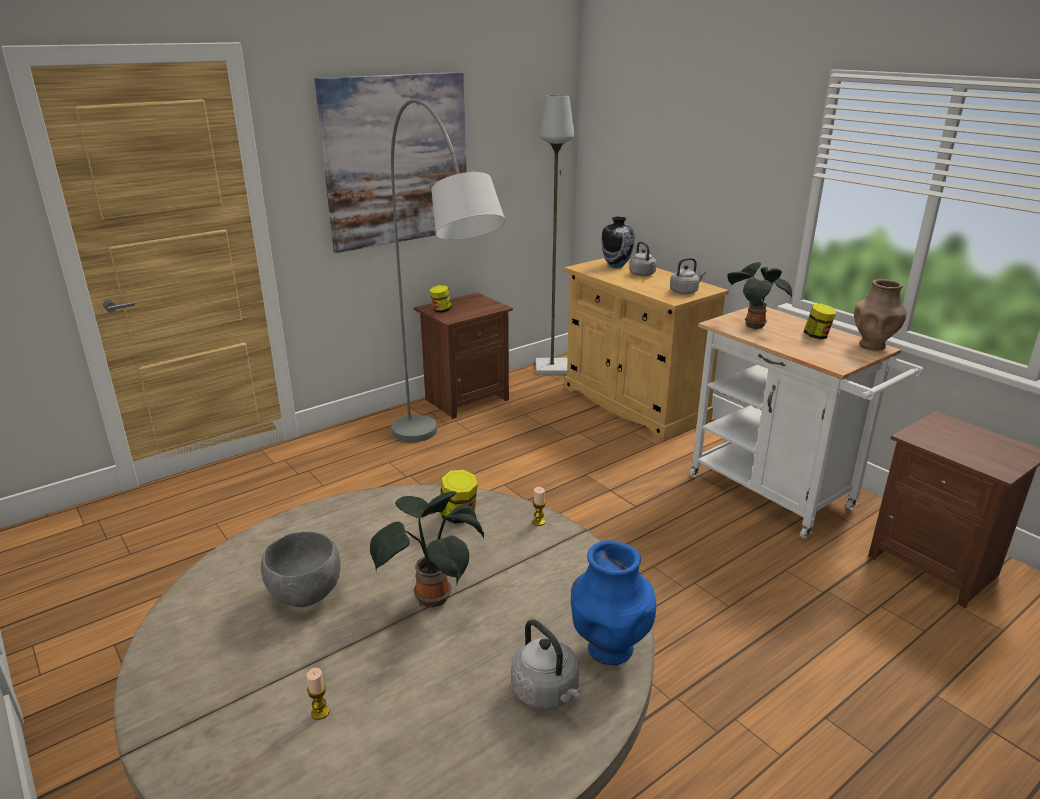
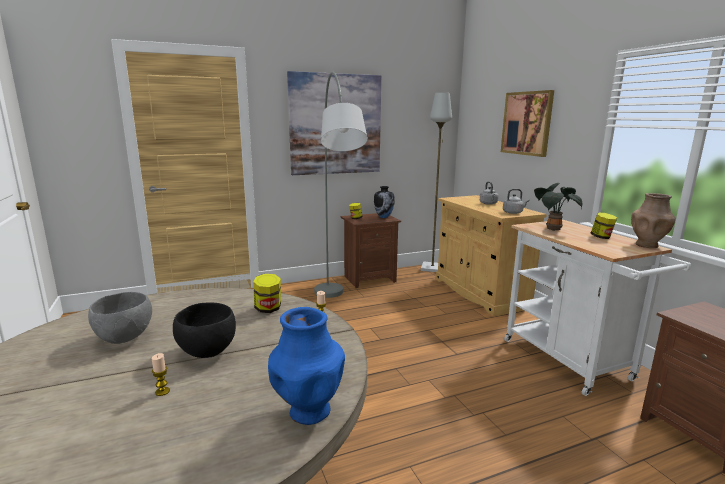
camera: 15 degrees right, 10 degrees down
(320, 712) = (54, 412): candle -> candle (162, 391)
(433, 595) = (207, 352): potted plant -> black bowl
(547, 693) = (231, 434): grey kettle -> none
(616, 266) = (473, 199): vase -> vase (384, 217)
(695, 154) = (527, 123): none -> picture

